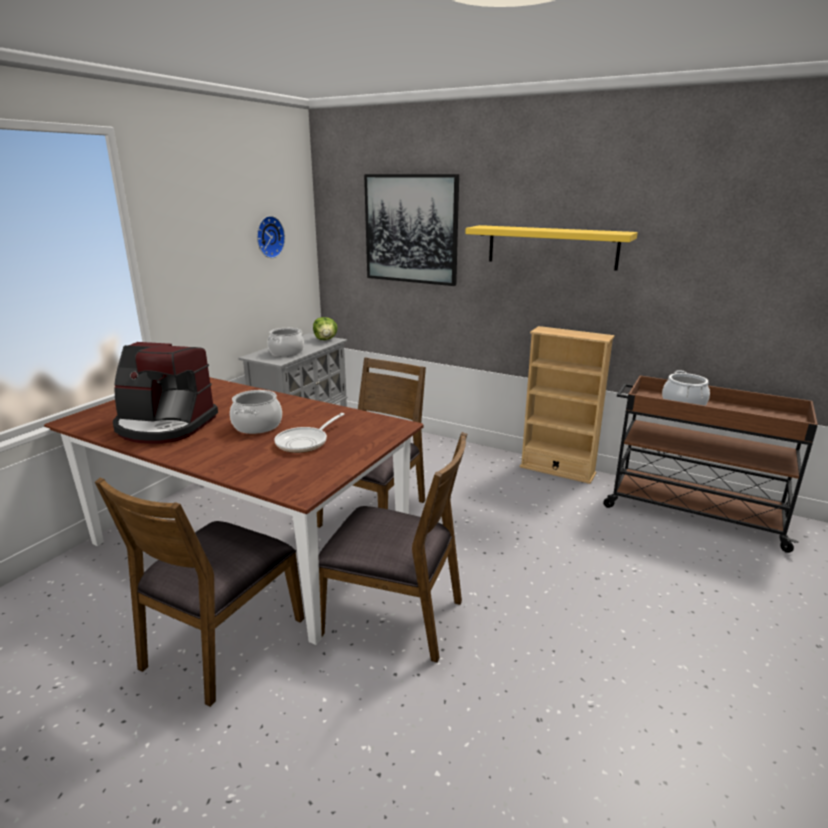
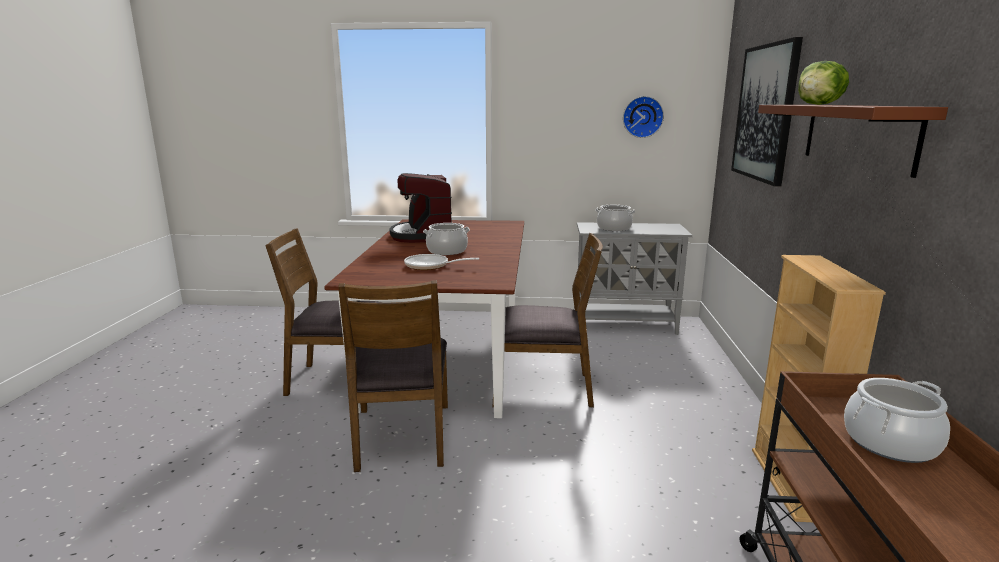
camera: 65 degrees right, 5 degrees down
(325, 339) = (673, 230): lettuce -> lettuce (819, 104)
(551, 247) = (857, 135): yellow shelf -> brown shelf

